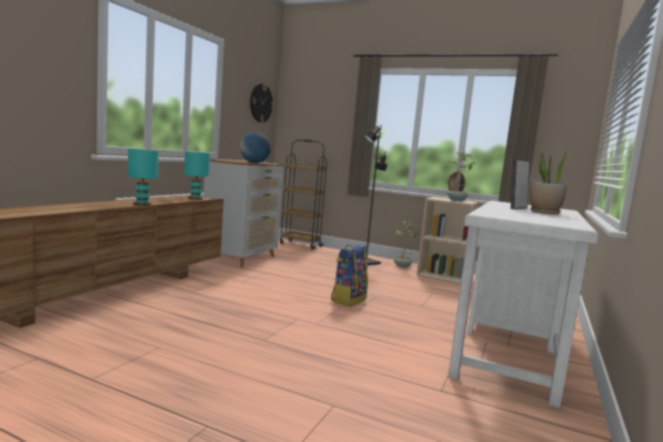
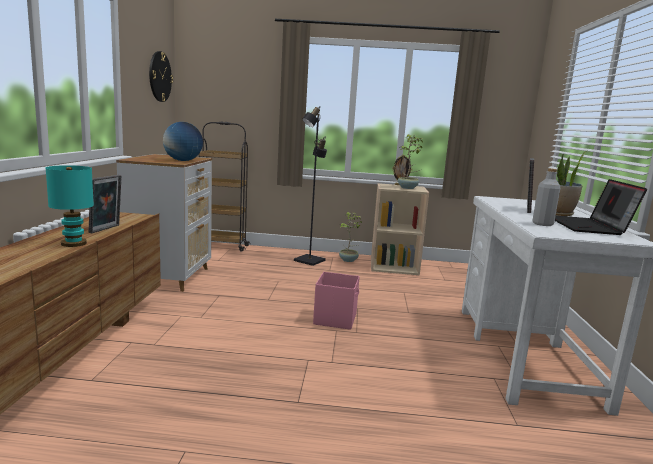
camera: 20 degrees left, 5 degrees up
(174, 201) = (106, 229): none -> picture frame
(195, 198) = (124, 218): turquoise table lamp -> none
(348, 300) = (335, 319): backpack -> pink storage box
(501, 212) = (542, 224): none -> grey bottle
(551, 218) = (590, 227): none -> laptop

